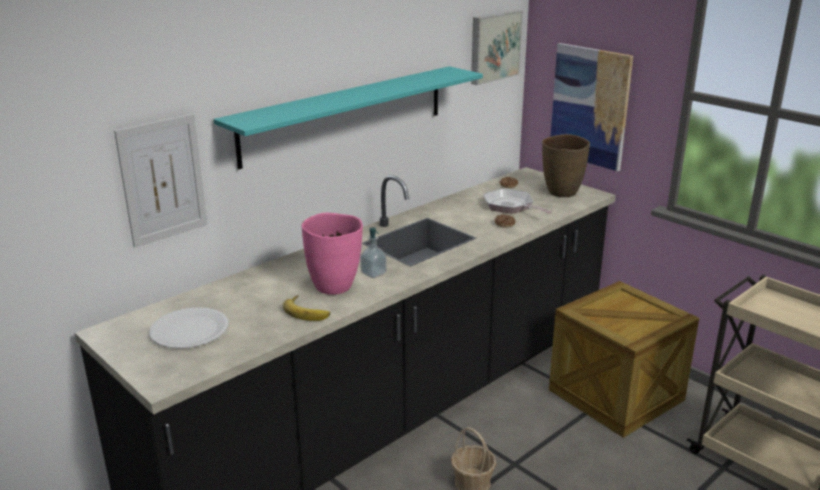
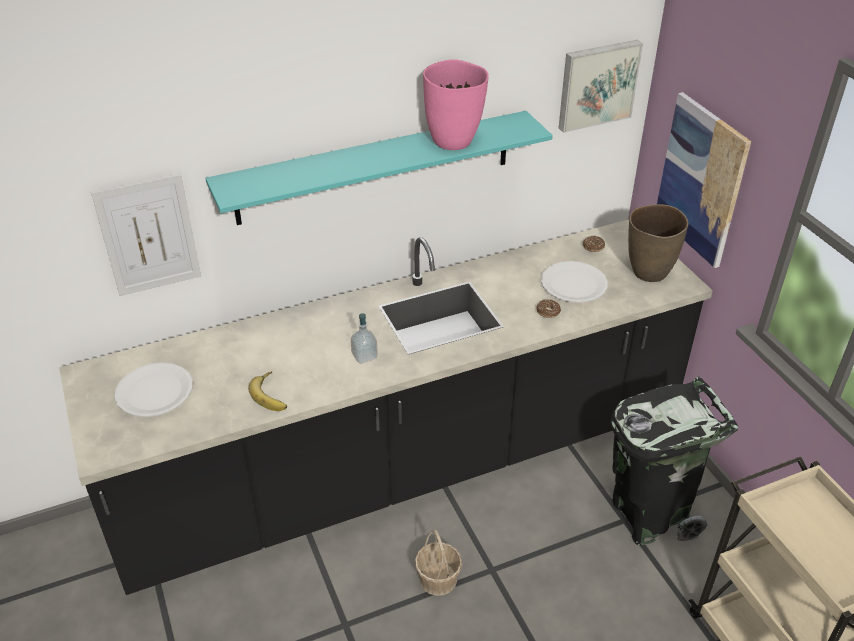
camera: 20 degrees right, 15 degrees up
(334, 286) = (316, 365): pink vase -> pink vase (454, 141)
(511, 206) = (573, 284): frying pan -> white plate
(616, 395) = (649, 515): crate -> black trash can

